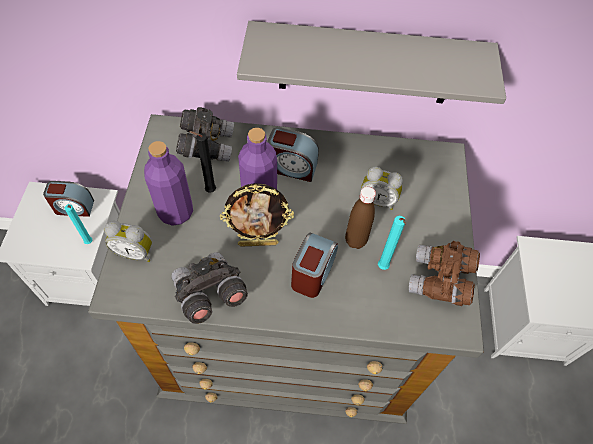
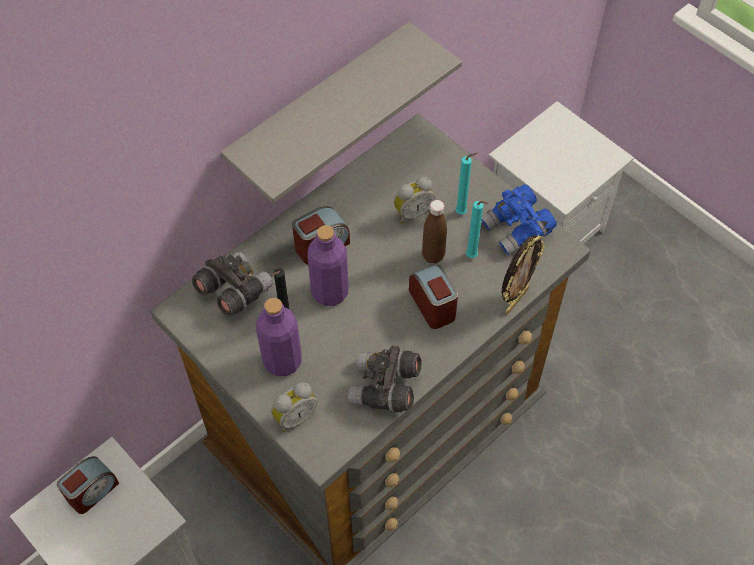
camera: 45 degrees left, 0 degrees up
(89, 243) = (153, 502): turquoise candle -> turquoise candle (463, 212)
(258, 243) = (371, 322): picture frame -> picture frame (515, 300)
(440, 281) = (517, 229): brown binoculars -> blue binoculars

